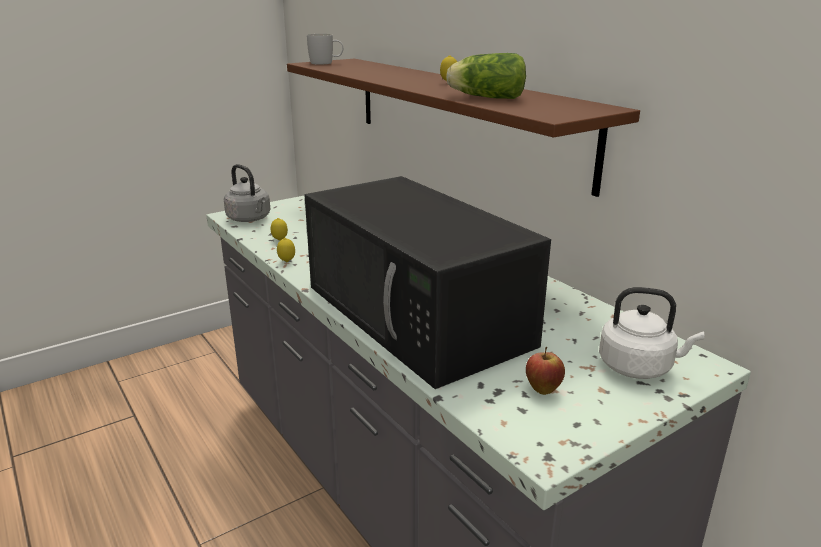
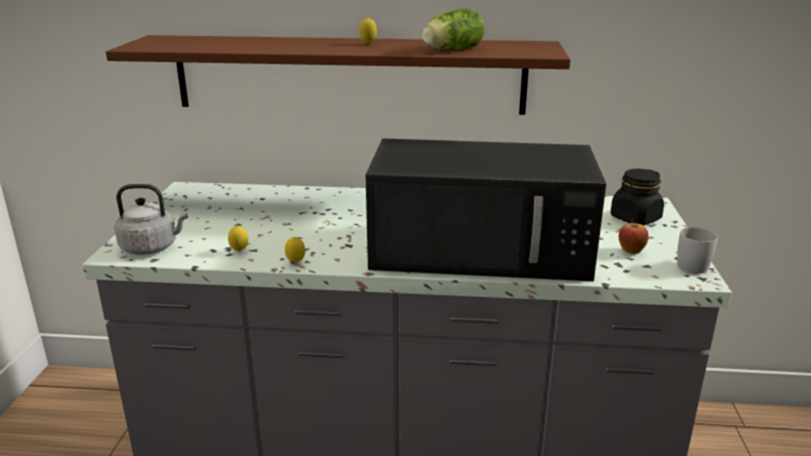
camera: 50 degrees left, 0 degrees up
(326, 63) = (153, 44): white mug -> white mug (694, 264)
(639, 367) = (635, 218): white kettle -> black jar

